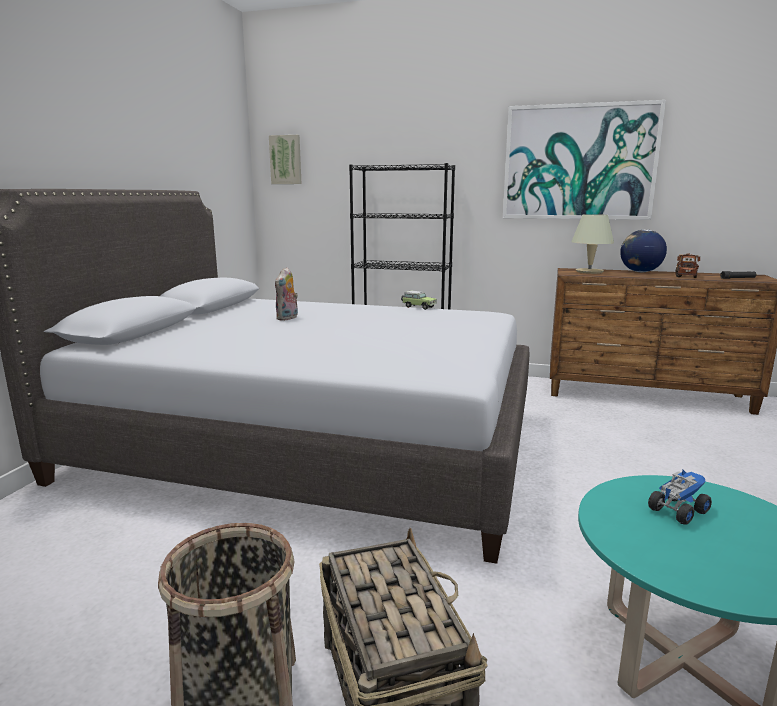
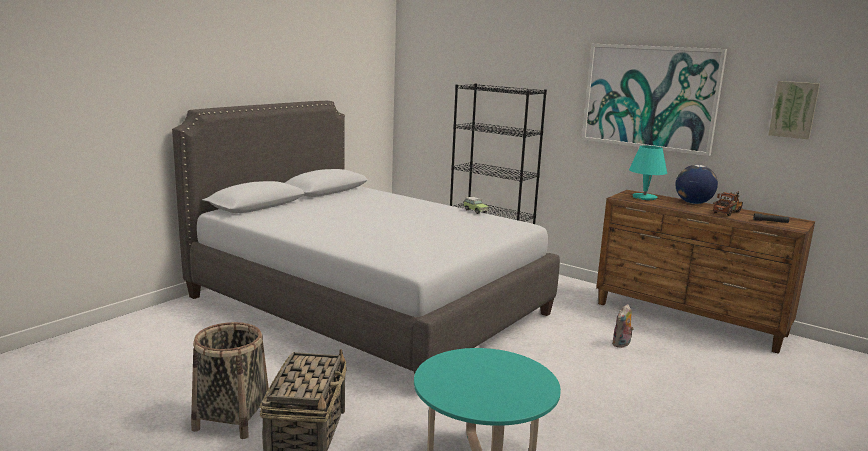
camera: 20 degrees right, 0 degrees up
(286, 160) = (419, 72): picture -> picture (794, 109)
(288, 318) = (366, 208): plush toy -> plush toy (621, 344)
(589, 271) = (644, 197): beige table lamp -> turquoise table lamp
(678, 510) = (489, 369): toy truck -> none

